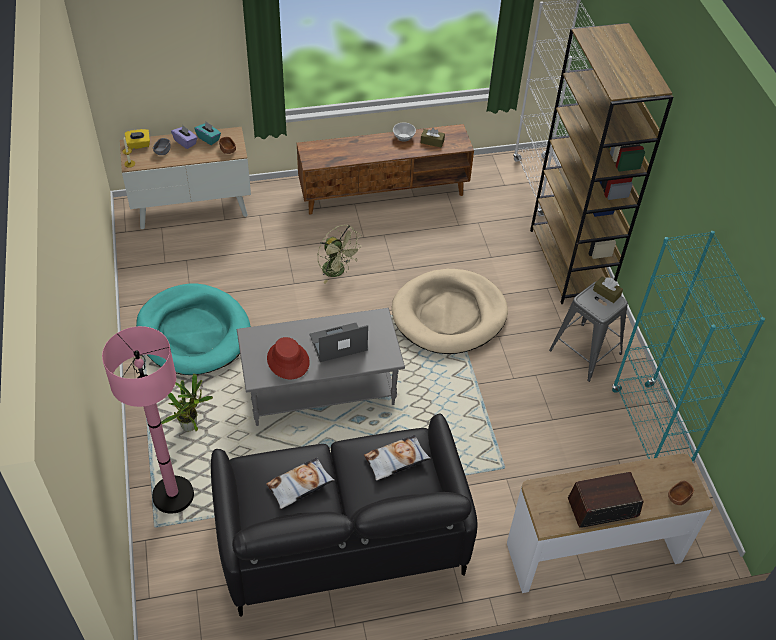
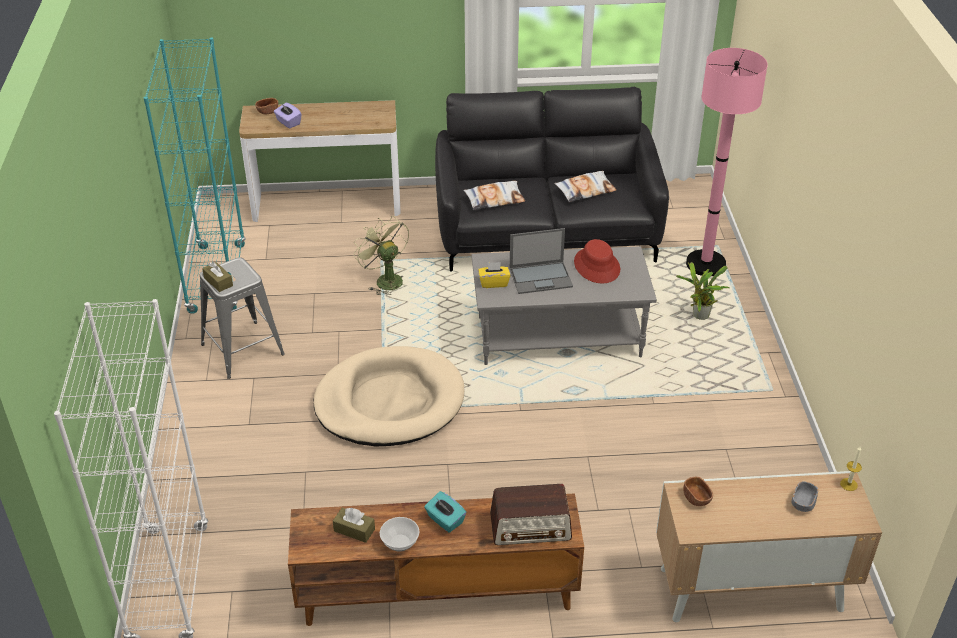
camera: 170 degrees left, 10 degrees down
(139, 145) = (845, 518): yellow tissue box -> yellow tissue box (494, 283)
(185, 142) = (769, 518): purple tissue box -> purple tissue box (288, 122)
(193, 332) = (713, 405): turquoise dog bed -> none
(209, 138) = (731, 522): turquoise tissue box -> turquoise tissue box (445, 520)
(337, 271) = (526, 468): green fan -> green fan (385, 280)
(570, 263) = (198, 454): brown bookcase -> none
(602, 507) = (335, 110): radio -> radio (531, 527)

